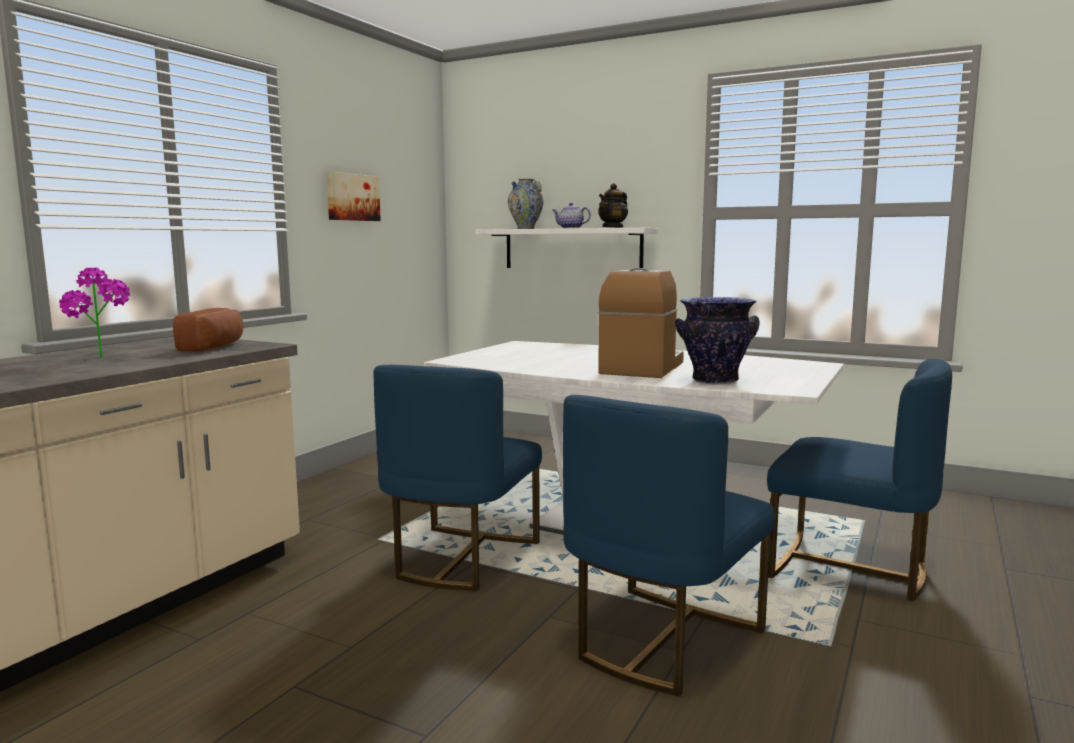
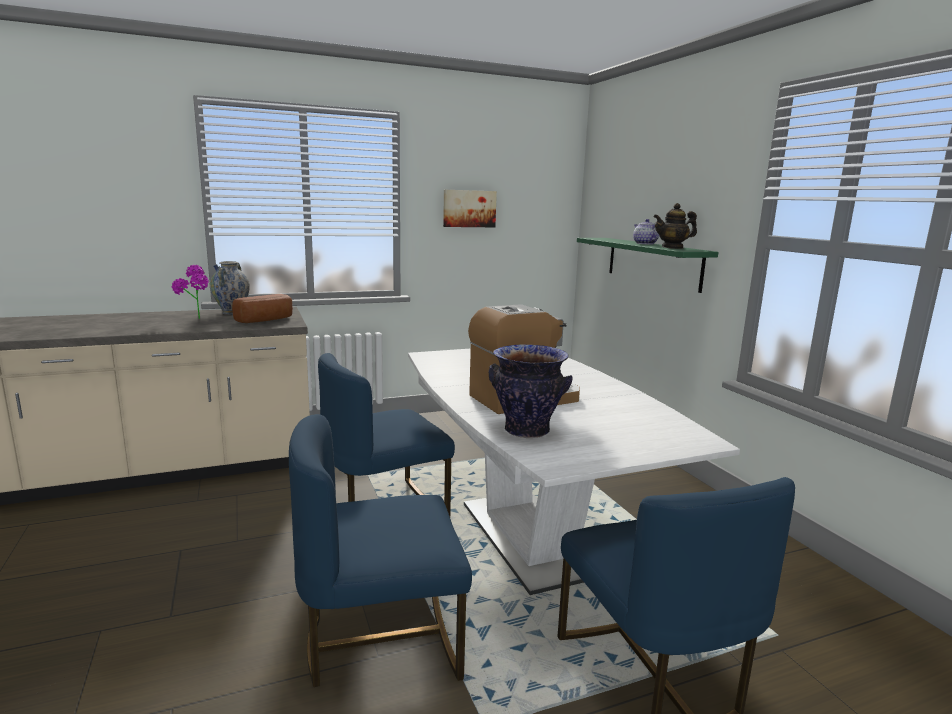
camera: 40 degrees right, 5 degrees up
(525, 229) = (617, 240): vase -> vase (232, 312)
(572, 249) = (653, 263): white shelf -> green shelf

